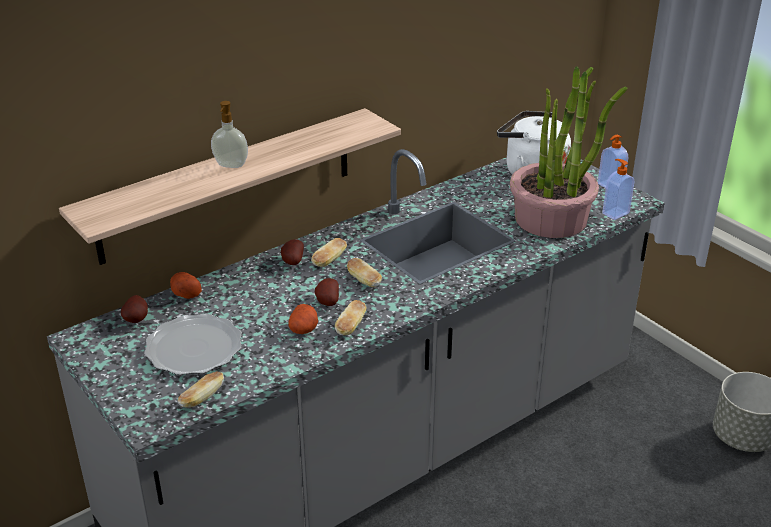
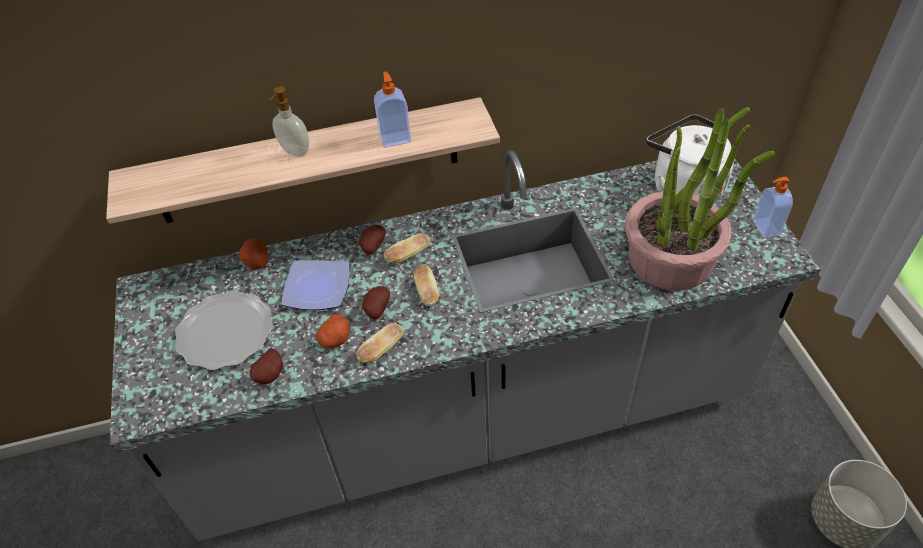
camera: 25 degrees right, 15 degrees up
(137, 319) = (198, 281): potato -> potato (271, 375)
(202, 398) = (198, 398): bread -> none
(262, 300) = (318, 289): none -> plate
(615, 213) = (750, 269): soap dispenser -> soap dispenser (395, 138)

